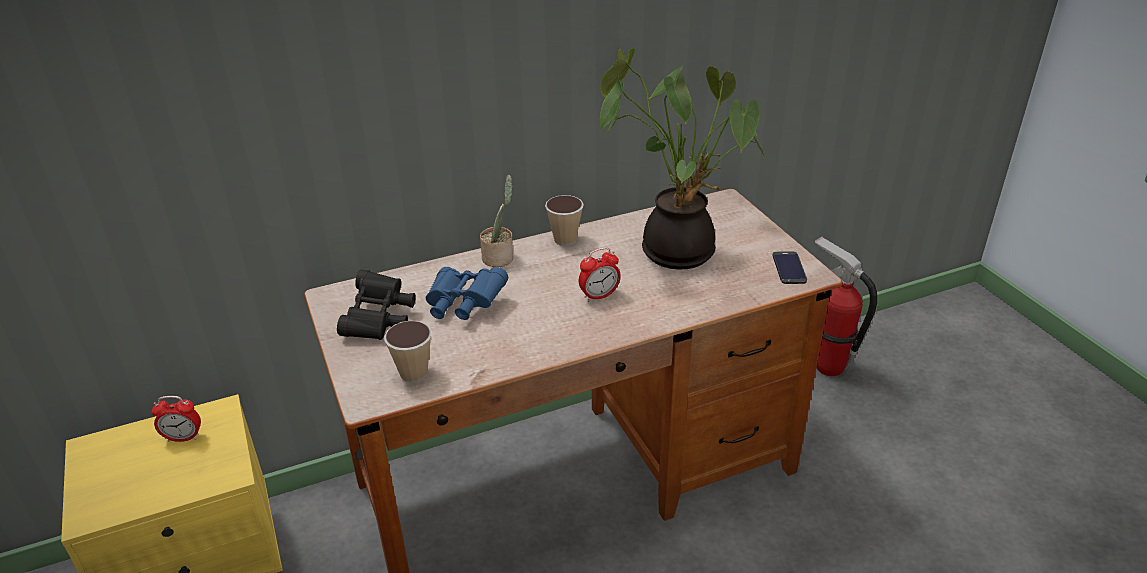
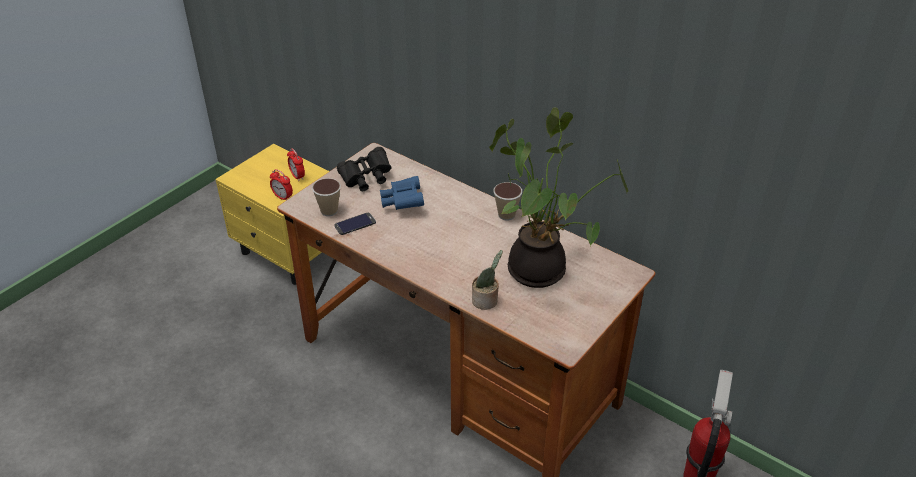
camera: 60 degrees right, 5 degrees up
(500, 257) = (462, 196): potted plant -> potted plant (486, 301)
(599, 296) = (455, 252): alarm clock -> alarm clock (282, 197)
(789, 268) = (564, 333): phone -> phone (355, 224)

